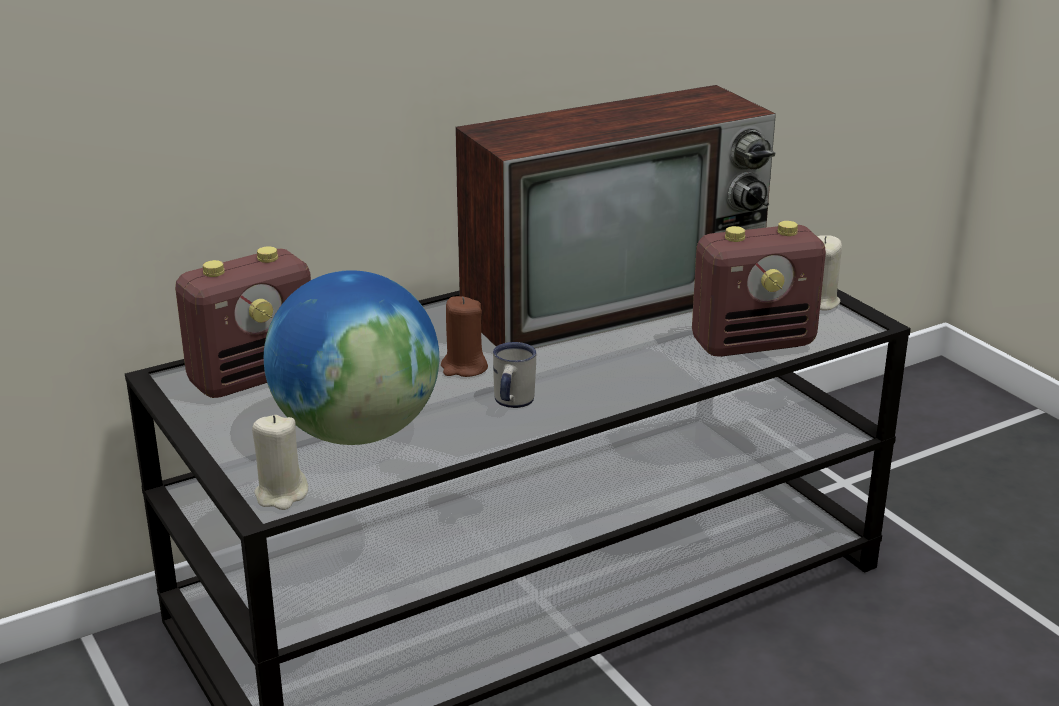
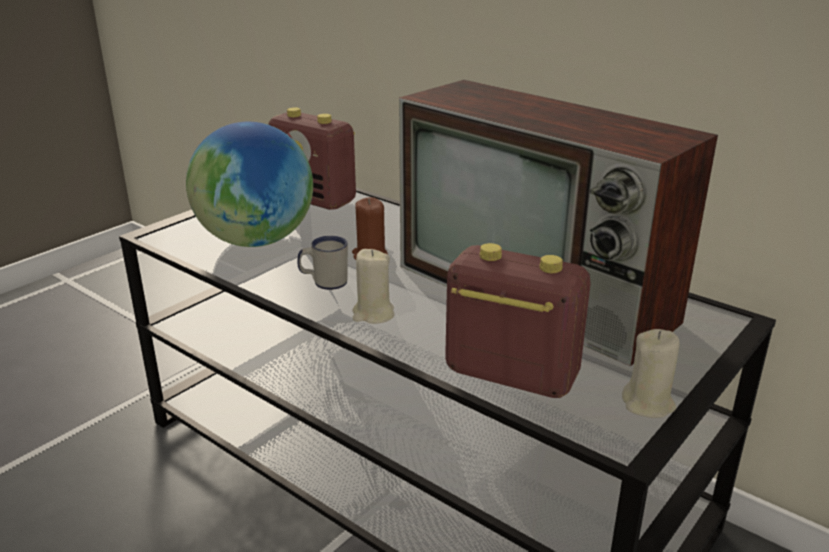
camera: 70 degrees right, 0 degrees up
(281, 494) = (167, 235): beige candle -> beige candle (373, 314)
(754, 343) = (509, 375): radio -> radio turned 150 degrees clockwise

